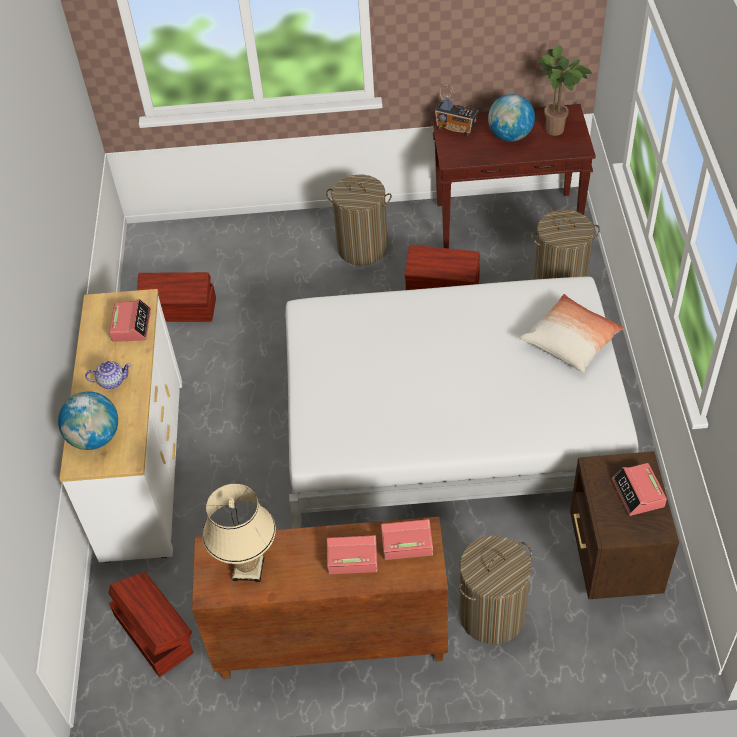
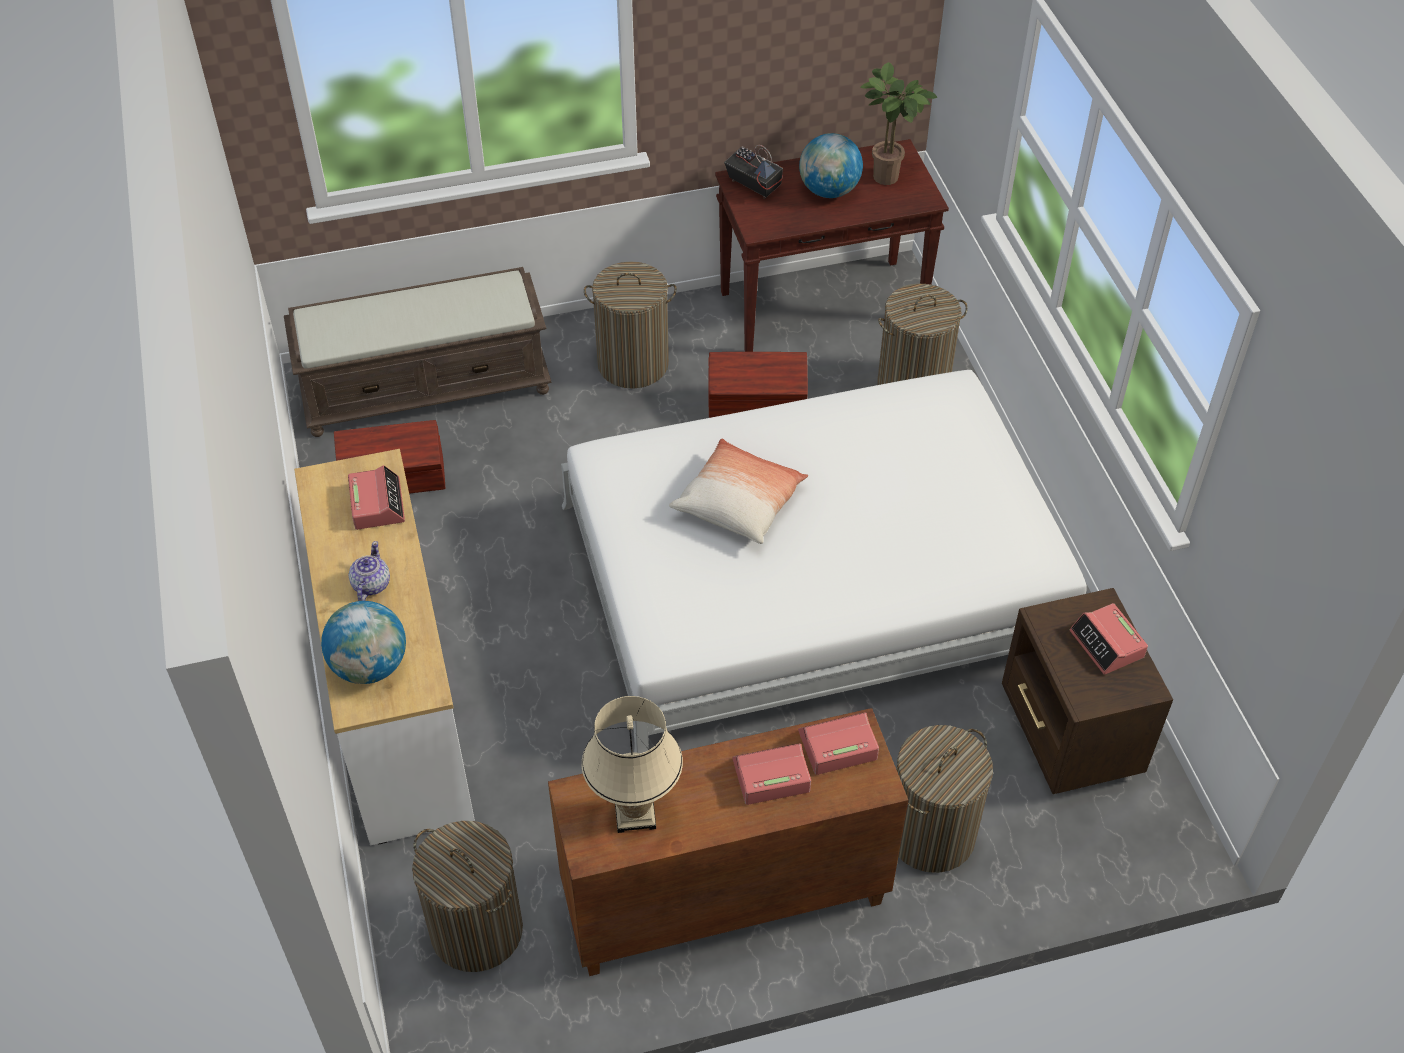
camera: 15 degrees left, 0 degrees up
(111, 381) = (370, 585): teapot -> teapot turned 60 degrees counterclockwise
(154, 633) = (476, 930): brown storage box -> laundry basket
(218, 250) = (427, 387): none -> brown bench
(456, 128) = (753, 186): radio -> radio turned 150 degrees counterclockwise
(571, 341) = (967, 458): pillow -> pillow (739, 503)

